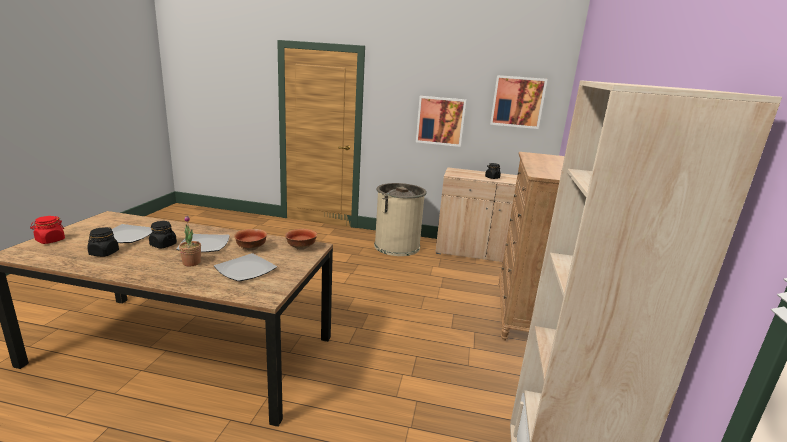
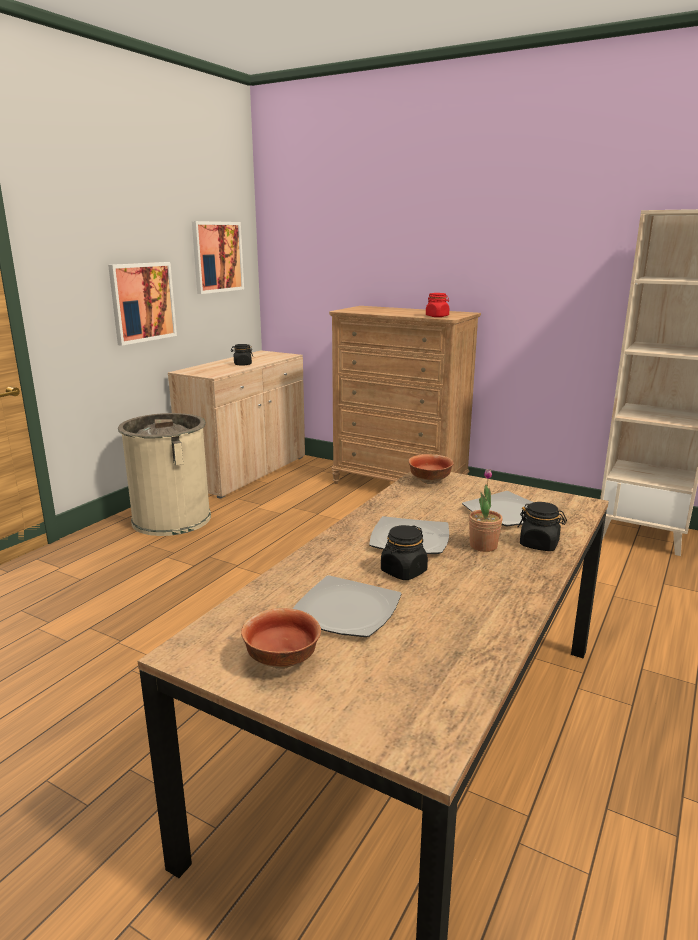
camera: 70 degrees left, 0 degrees up
(50, 240) = (349, 706): red jar -> red jar (437, 316)
(104, 253) = (438, 623): black jar -> black jar (539, 544)
(252, 248) = (429, 508): bowl -> bowl (283, 659)

